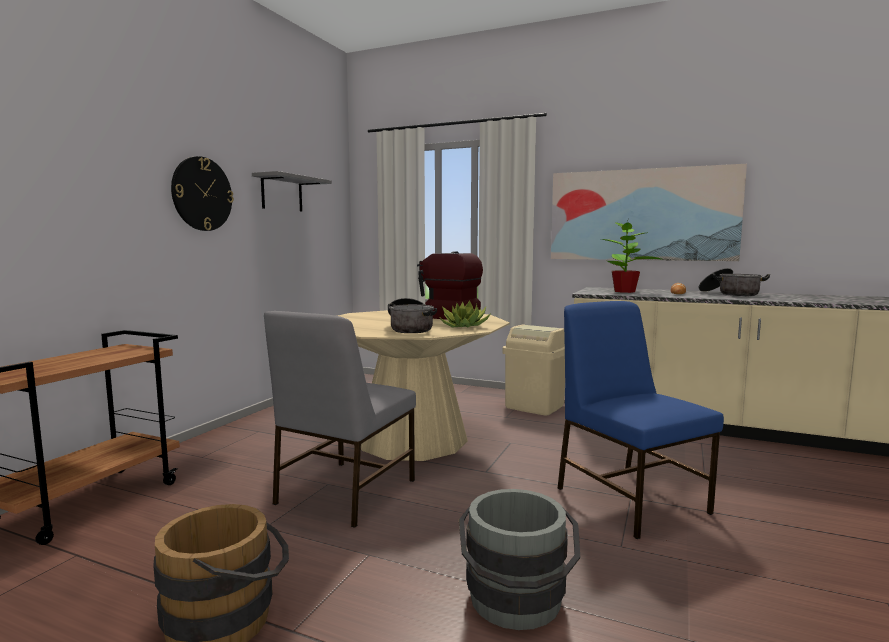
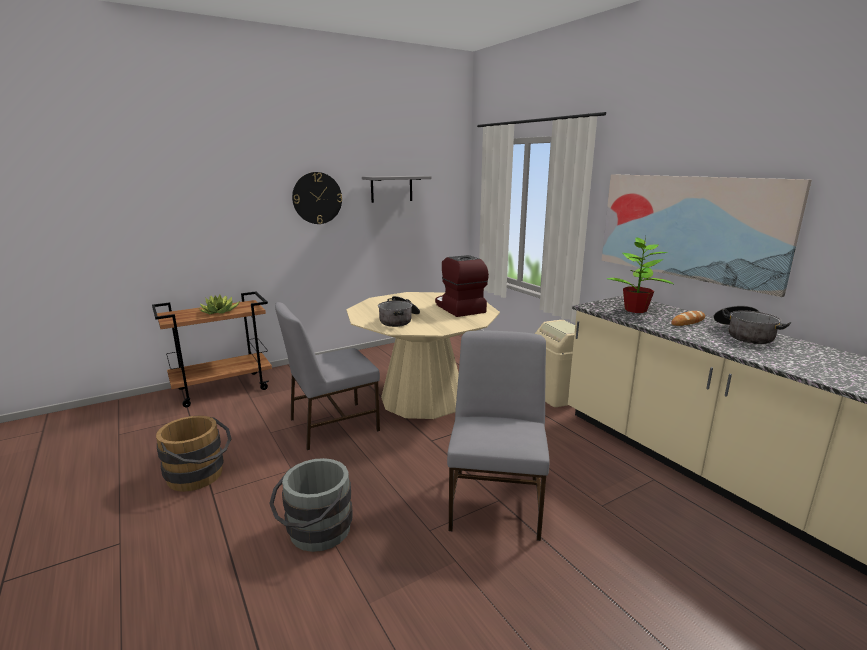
camera: 35 degrees right, 10 degrees up
(464, 326) = (441, 324): potted plant -> potted plant (219, 312)
(630, 499) = (496, 501): blue chair -> grey chair

